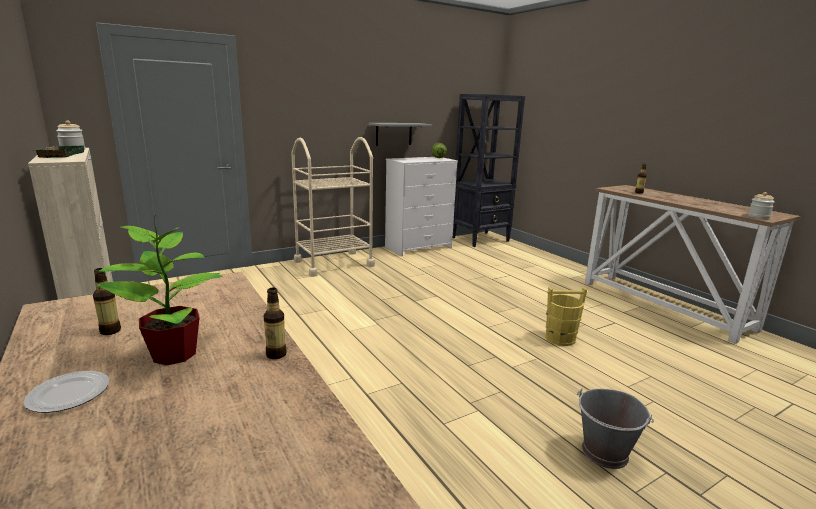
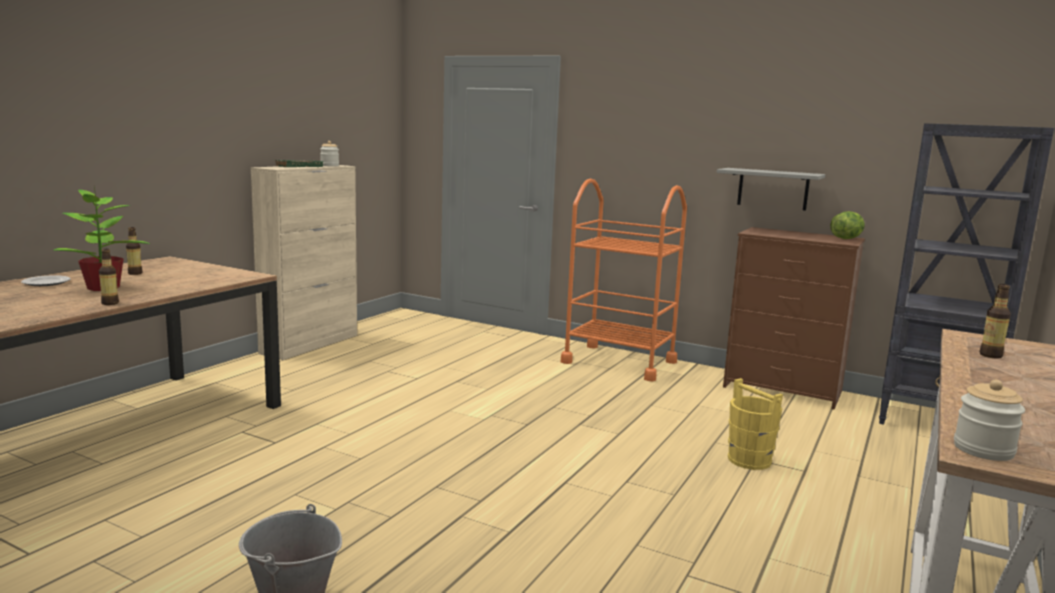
camera: 60 degrees right, 5 degrees down
(334, 263) = (619, 362): beige cart -> orange cart
(419, 247) = (783, 389): white dresser -> brown dresser
(560, 338) = (601, 544): yellow bucket -> yellow bucket (749, 460)

